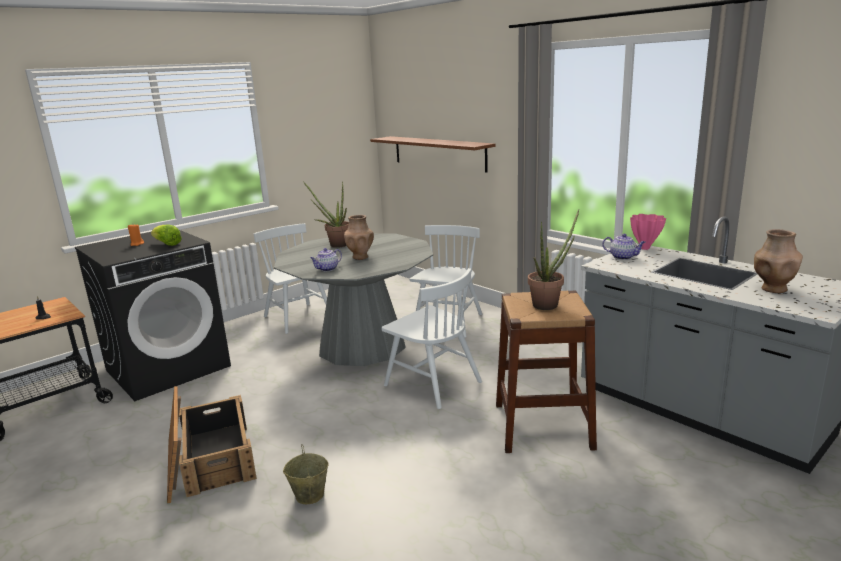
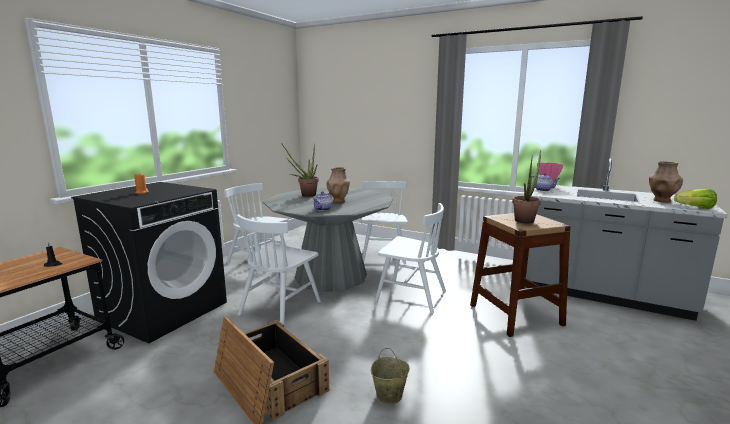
camera: 20 degrees left, 5 degrees down
(167, 244) = (175, 191): lettuce -> lettuce (695, 208)
(278, 379) = (280, 307): none -> white chair
(438, 153) = (359, 130): shelf -> none

